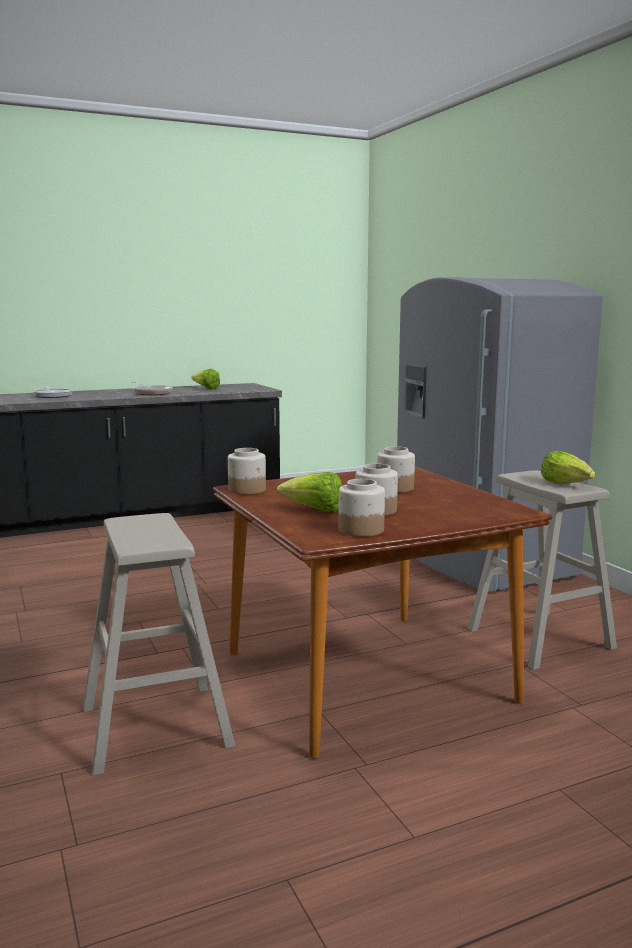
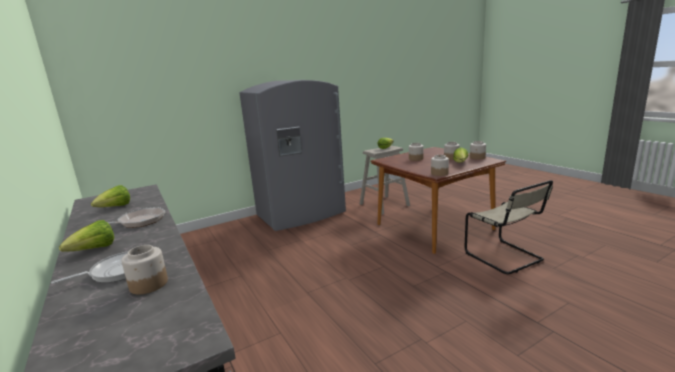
camera: 95 degrees left, 5 degrees up
(18, 399) = (148, 284): none -> jar
(102, 391) = (94, 250): none -> lettuce
(155, 726) = (505, 257): beige stool -> beige chair

